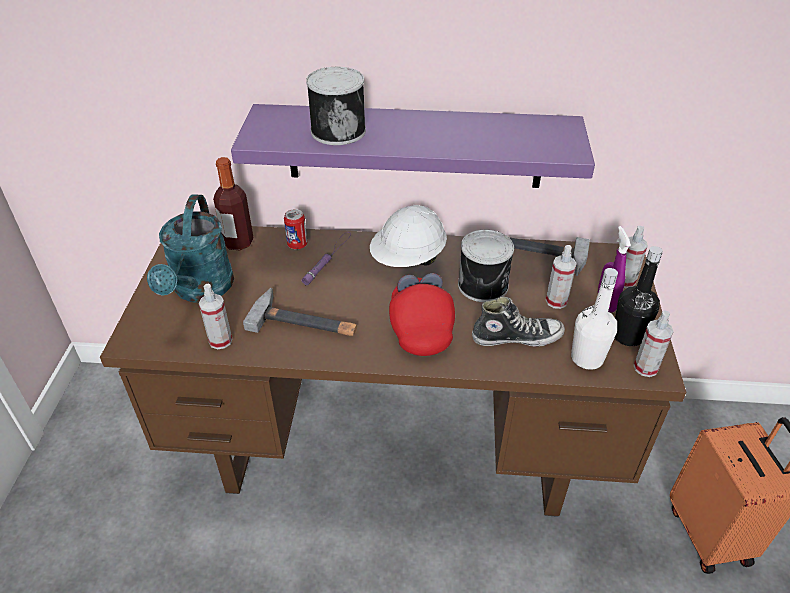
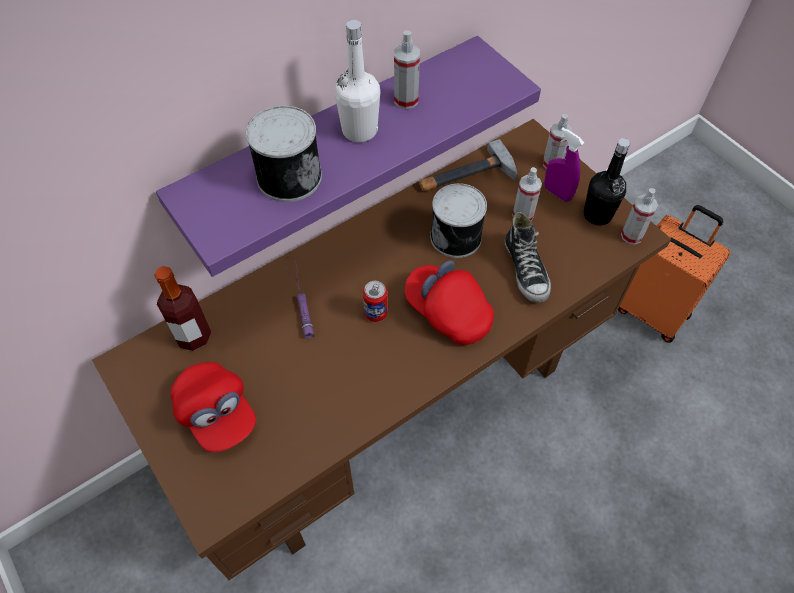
camera: 40 degrees left, 15 degrees up
(201, 290) = (217, 413): turquoise watering can -> red cap
(220, 341) = (296, 450): spray bottle -> spray bottle (406, 100)
(297, 245) = (255, 300): can -> can (376, 313)
(305, 322) = (349, 376): hammer -> none
(408, 259) = (371, 250): white hard hat -> none
(516, 337) = (526, 270): shoe -> shoe turned 120 degrees clockwise
(587, 358) = (589, 255): white bottle -> white bottle (359, 130)

